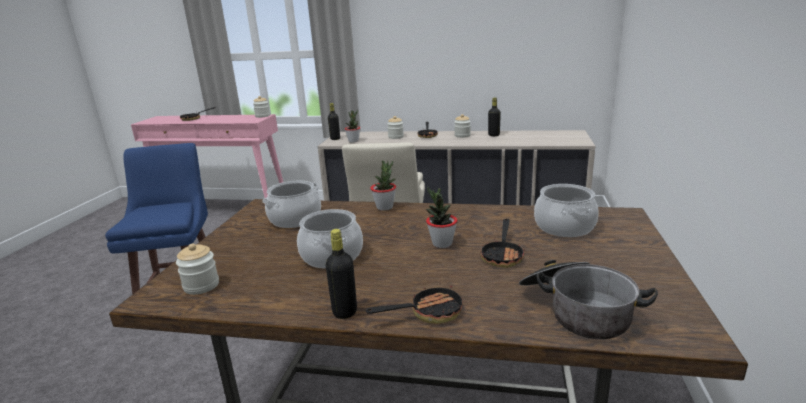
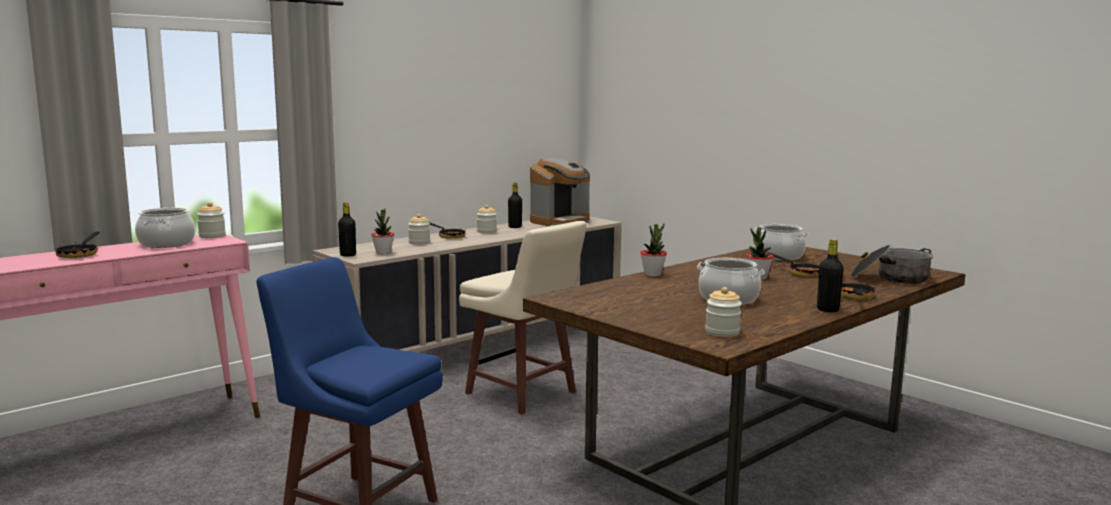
camera: 55 degrees left, 10 degrees down
(295, 219) = (621, 295): cooking pot -> cooking pot (166, 243)
(544, 136) = (560, 221): none -> coffee machine

